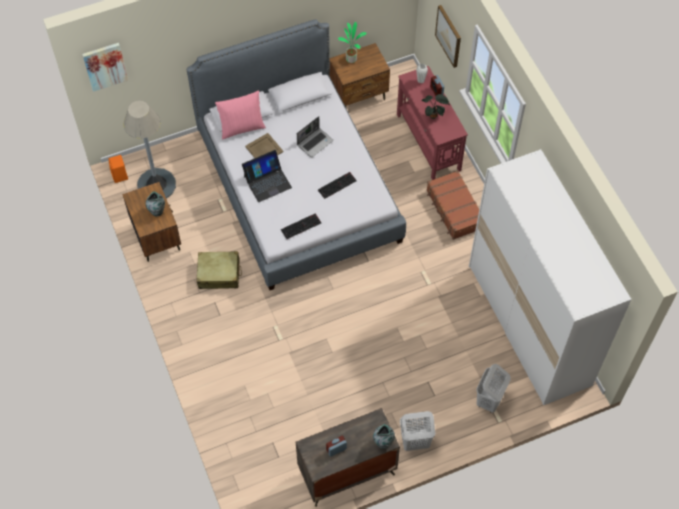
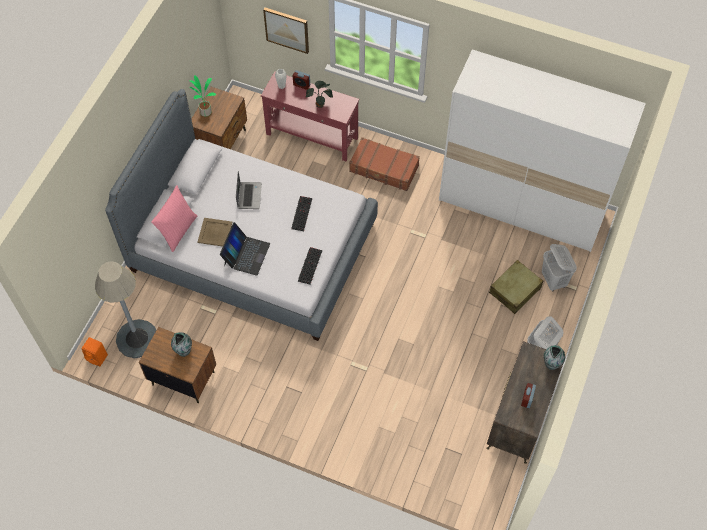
camera: 45 degrees left, 0 degrees up
(105, 66) = (47, 258): picture -> none
(219, 274) = (266, 363): beige suitcase -> beige suitcase (515, 290)

